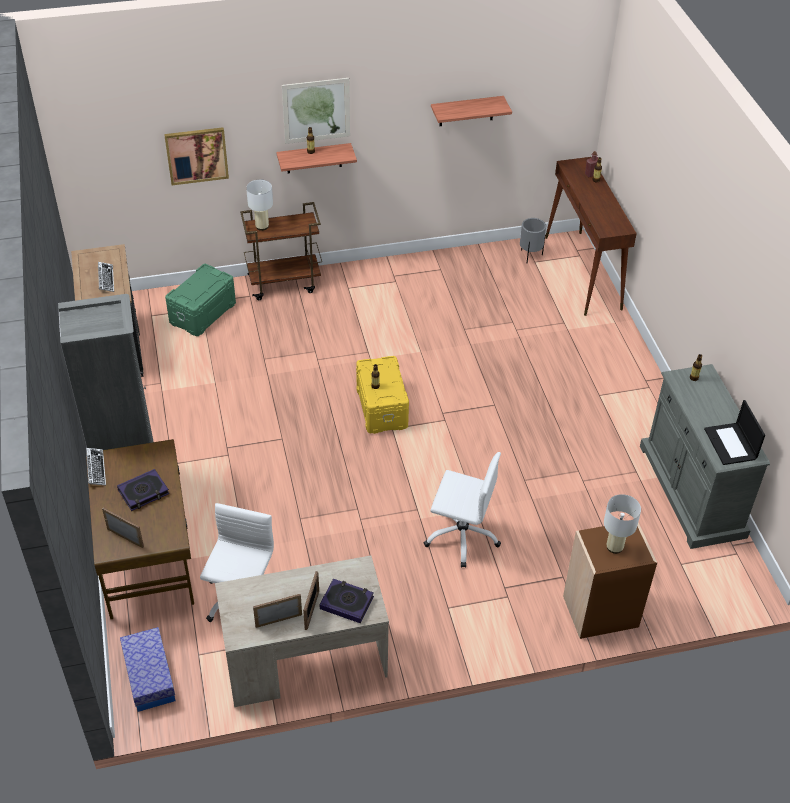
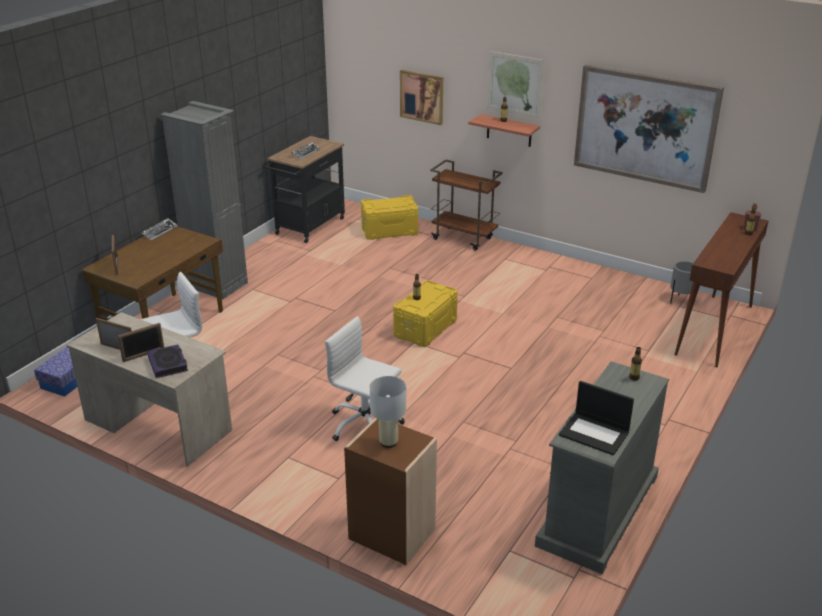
camera: 45 degrees right, 15 degrees down
(143, 492) = (162, 253): book -> none
(202, 313) = (389, 230): green storage box -> yellow storage box
(262, 226) = (453, 175): white table lamp -> none
(462, 535) = (364, 425): white office chair -> white office chair turned 150 degrees clockwise
(466, 111) = (645, 127): shelf -> picture
(731, 444) = (595, 433): laptop -> laptop turned 90 degrees counterclockwise

